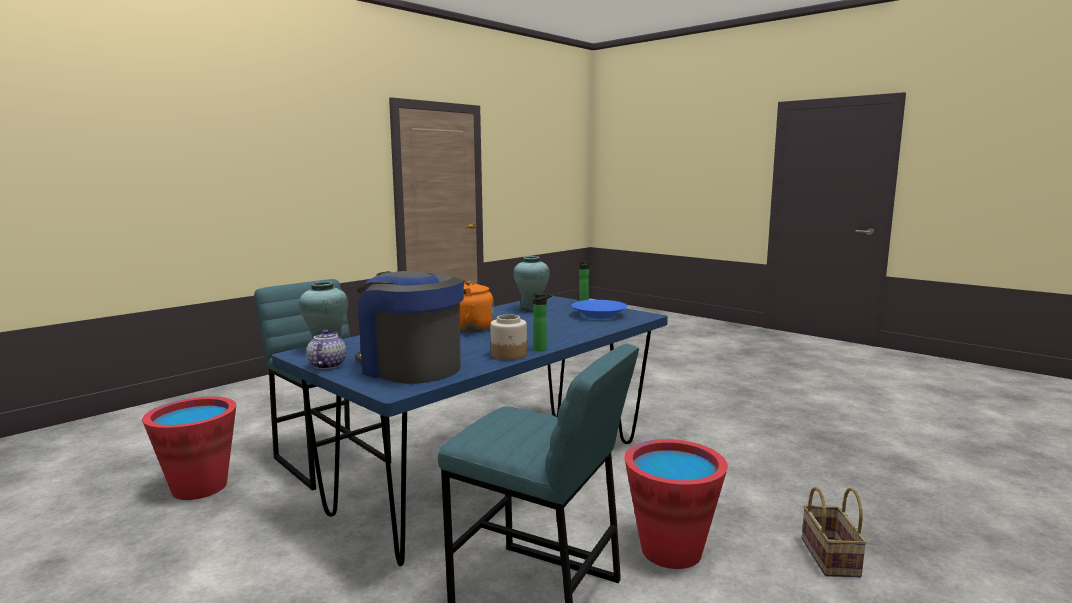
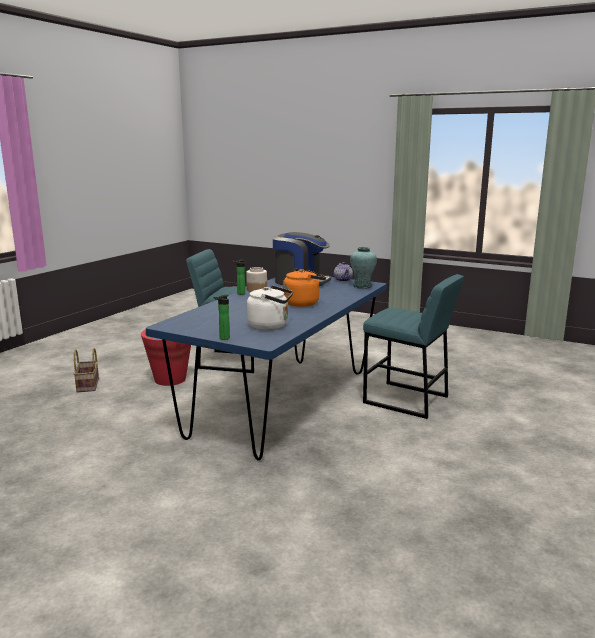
camera: 165 degrees right, 5 degrees up
(199, 487) = (454, 377): red bucket -> none
(532, 309) = (270, 325): turquoise vase -> white kettle
(599, 315) = (207, 323): blue bowl -> none

